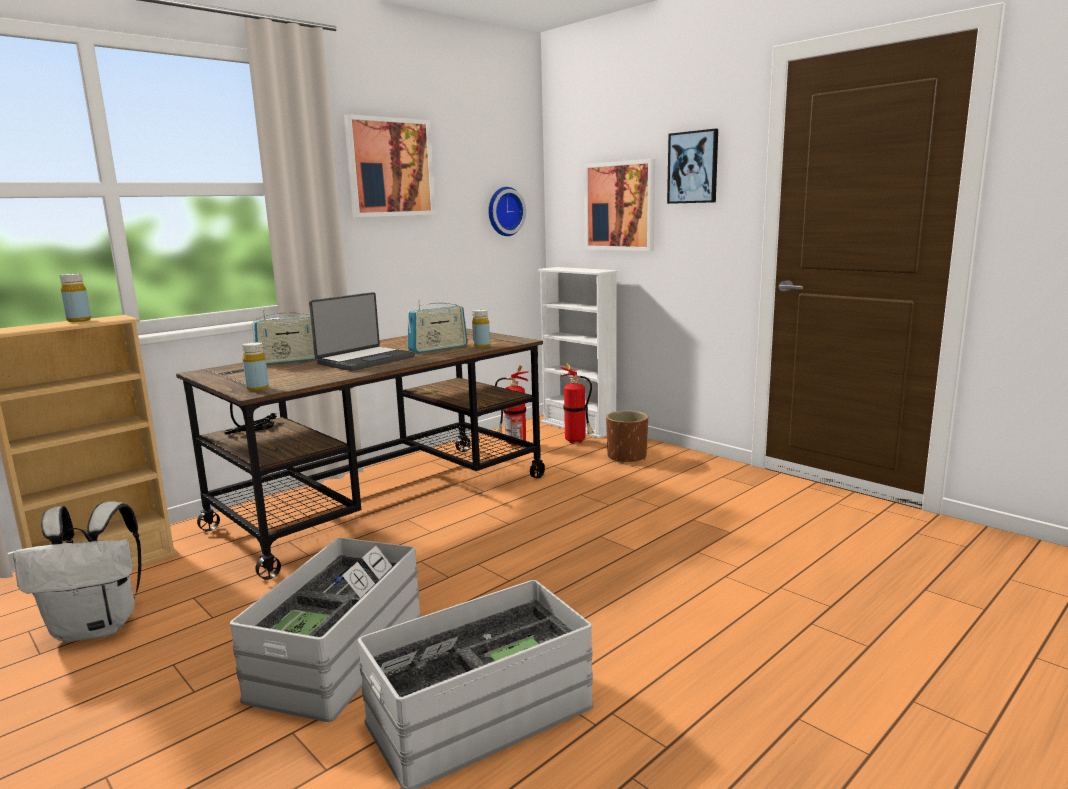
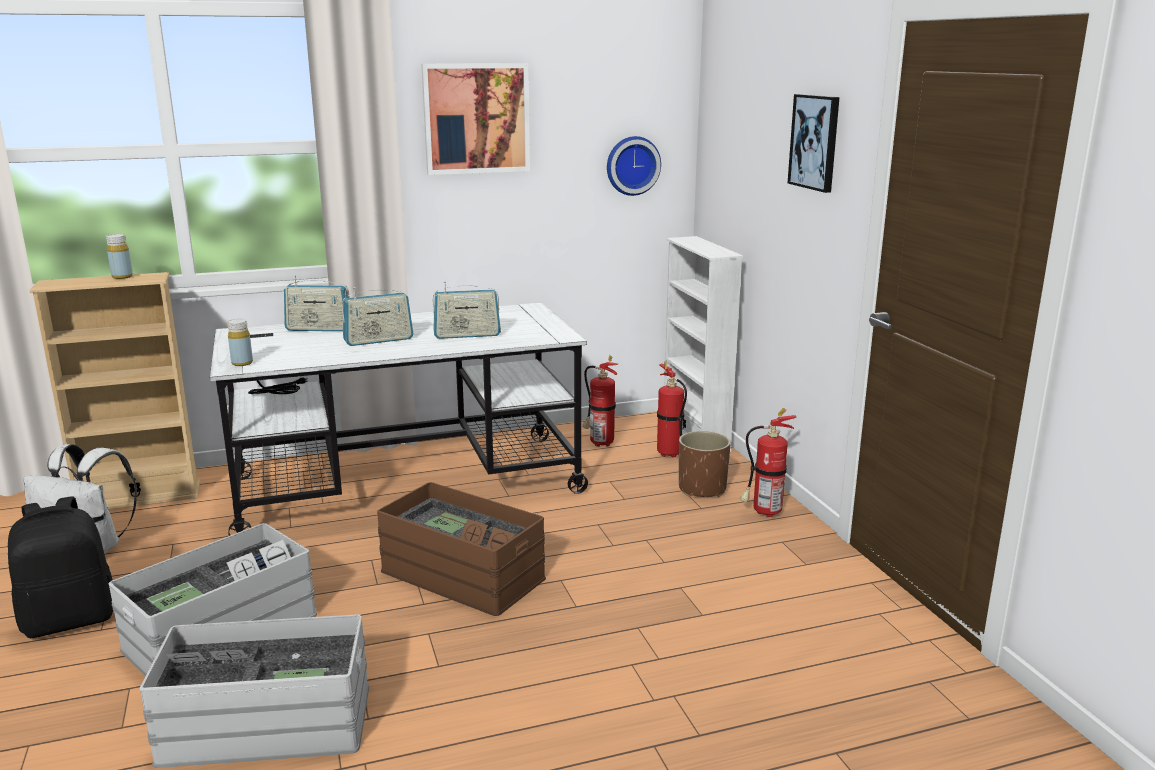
camera: 25 degrees right, 5 degrees up
(144, 693) = (71, 620): none -> black backpack
(365, 360) = (378, 340): laptop -> radio
(385, 501) = (406, 485): brown desk -> white desk
(481, 346) = (512, 339): yellow bottle -> none
(516, 551) = (464, 574): none -> brown storage box
(620, 206) = (753, 175): picture -> none
(687, 463) = (763, 513): none -> fire extinguisher

